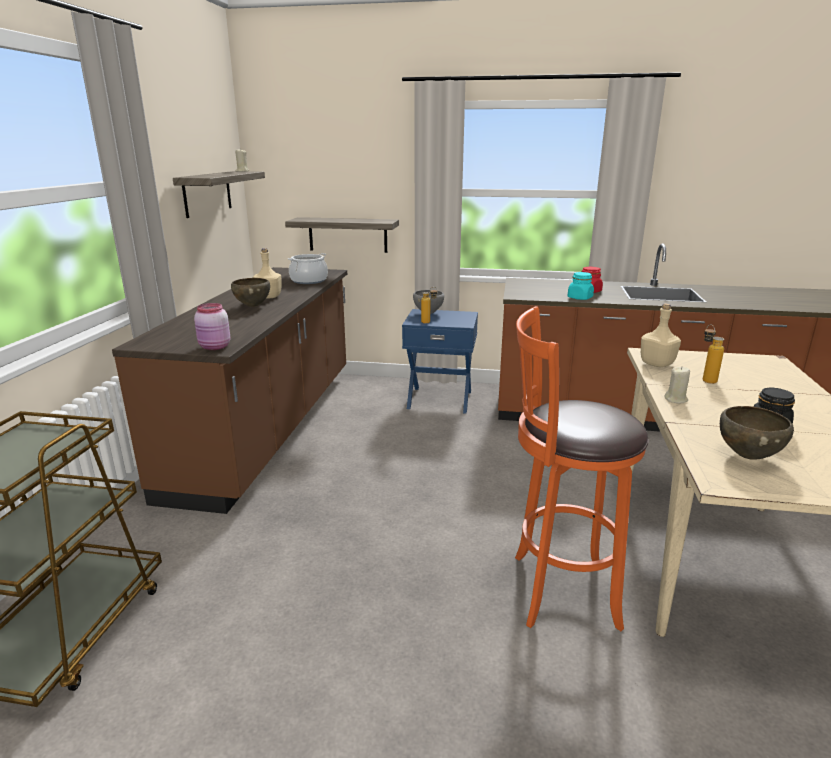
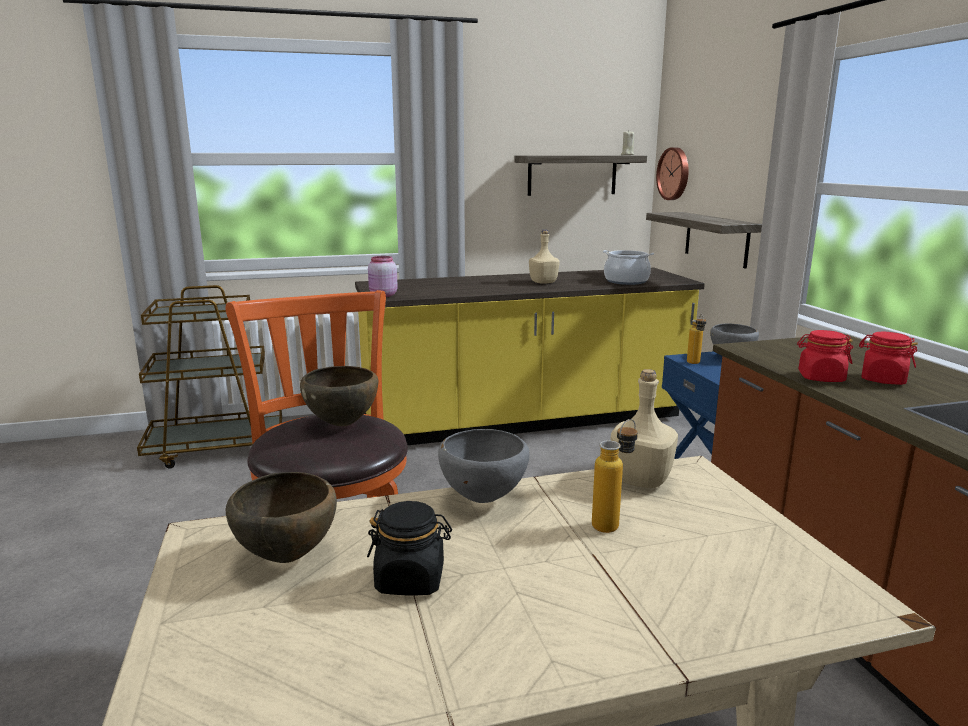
camera: 65 degrees right, 5 degrees down
(253, 306) = (506, 284): brown bowl -> brown bowl (343, 424)
(270, 427) = (525, 421): brown counter -> yellow counter
(279, 186) = (674, 174): none -> wall clock
(580, 298) = (820, 378): turquoise jar -> red jar
(676, 399) = (482, 499): beige candle -> grey bowl

